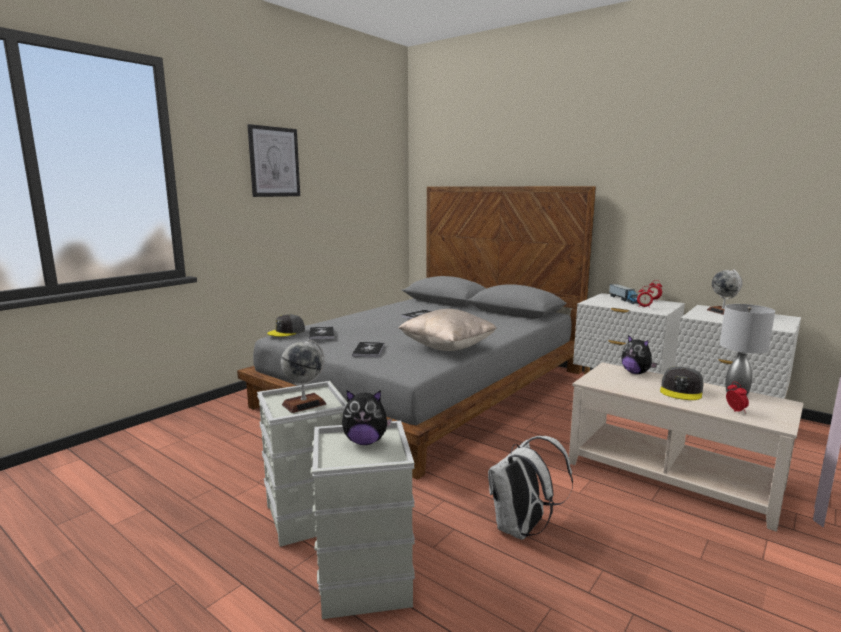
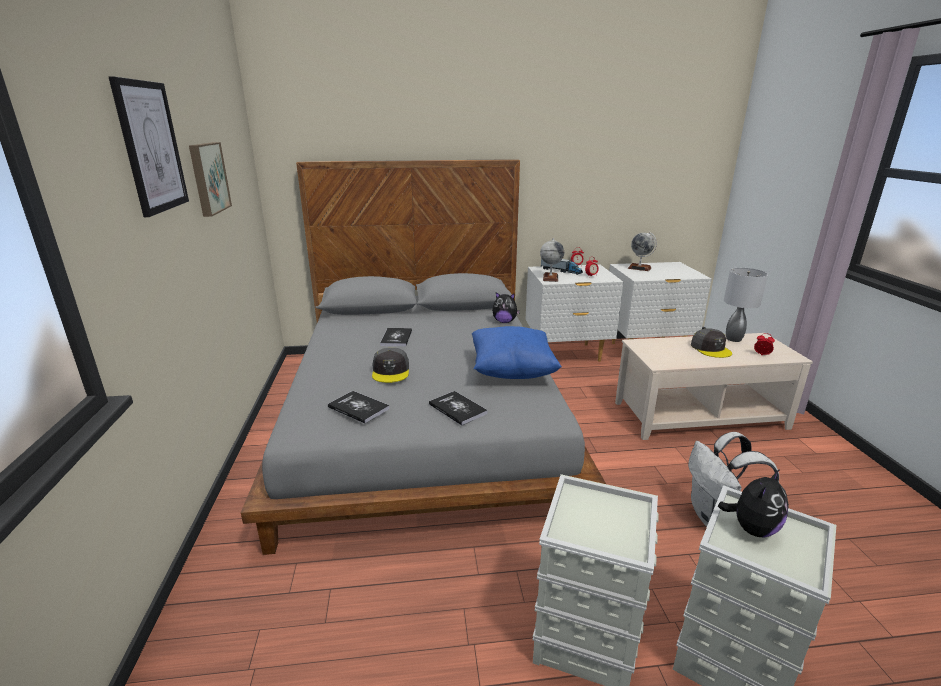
camera: 45 degrees left, 10 degrees up
(286, 332) = (300, 423): grey cap -> grey cap (391, 371)
(304, 404) = (606, 521): globe -> globe (550, 278)
(332, 187) = (207, 178): none -> picture
(447, 347) = (512, 371): beige pillow -> blue pillow
(636, 373) = (660, 342): plush toy -> plush toy (504, 321)

